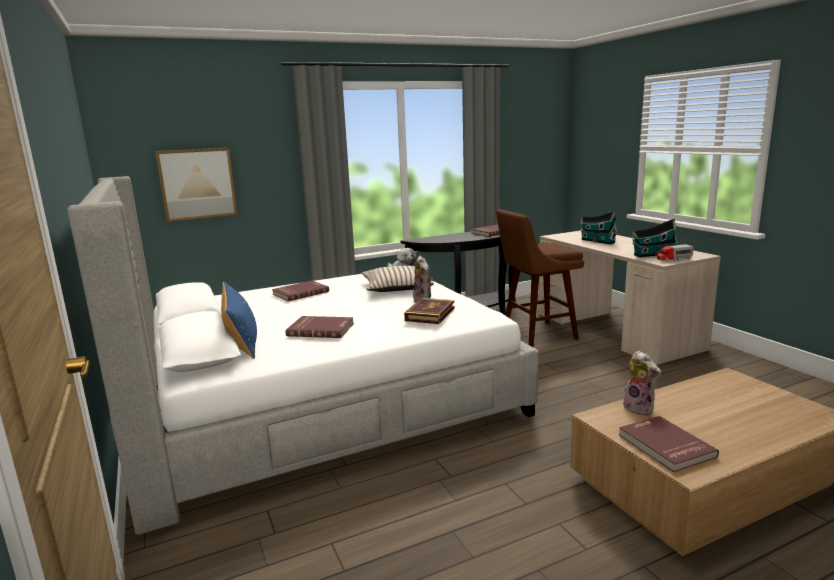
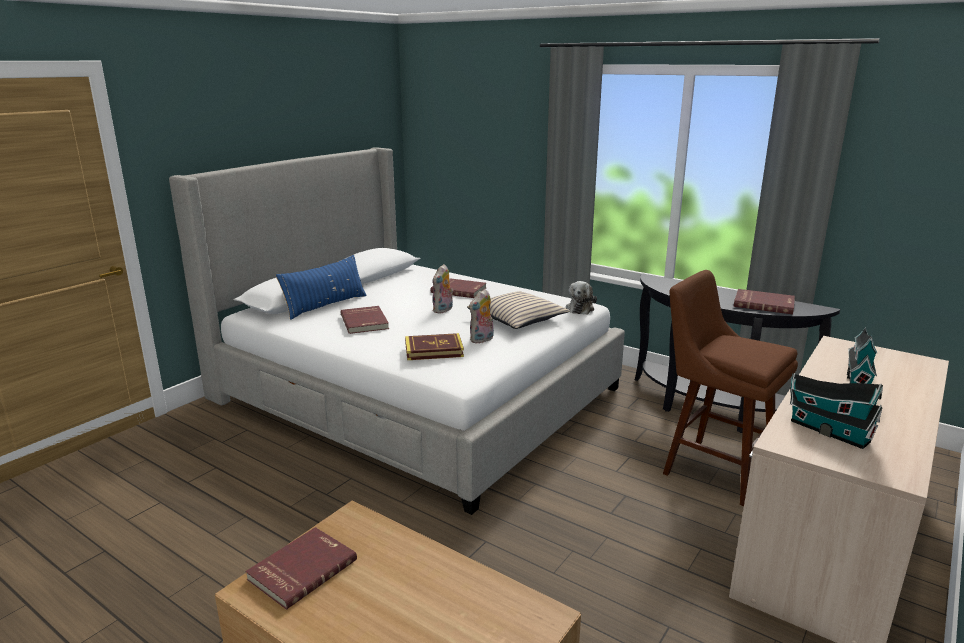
camera: 60 degrees right, 5 degrees up
(197, 184) = (467, 162): picture -> none
(640, 408) = (388, 543): plush toy -> plush toy (443, 310)
(673, 259) = (817, 451): toy truck -> none

